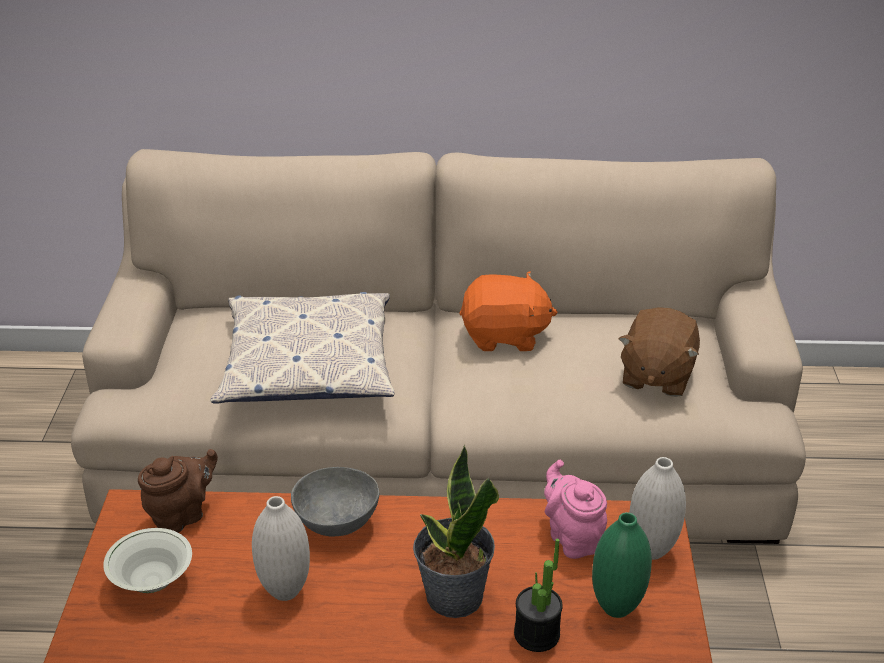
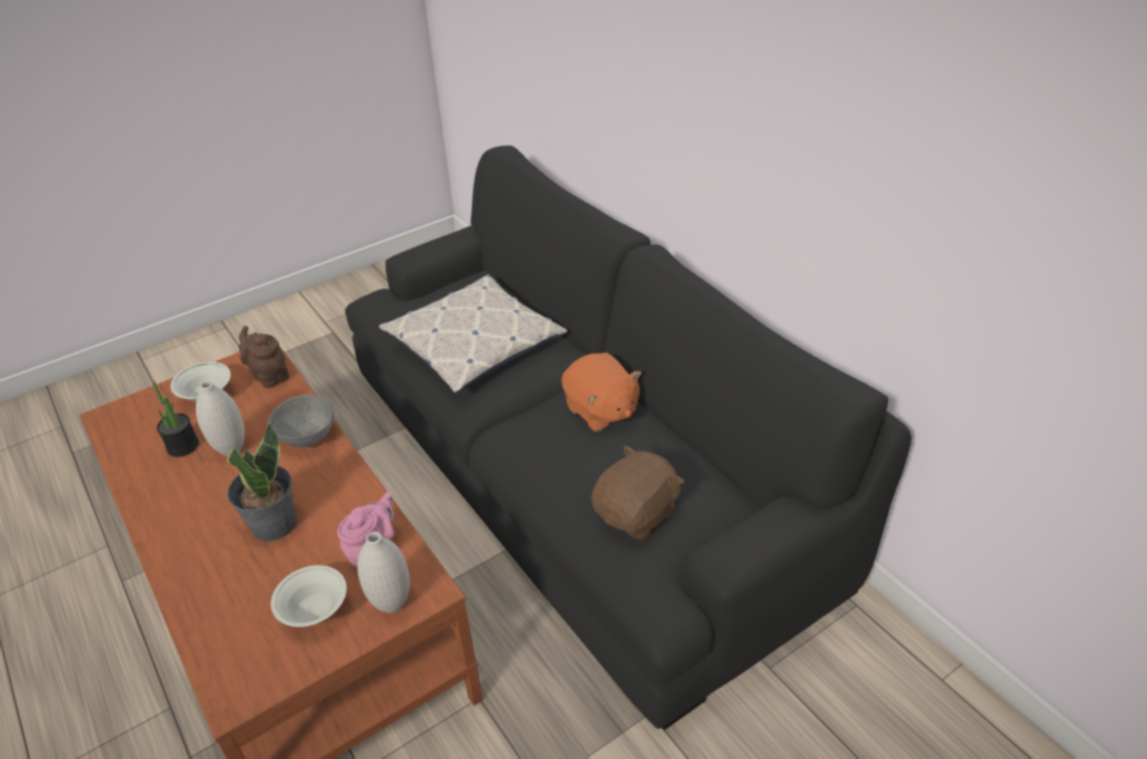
camera: 55 degrees right, 5 degrees up
(182, 516) = (269, 375): brown teapot -> brown teapot turned 150 degrees counterclockwise
(442, 447) = (579, 472): beige sofa -> black sofa
(536, 634) = (262, 582): potted plant -> potted plant (183, 446)
(616, 607) = (315, 612): green vase -> white bowl
(656, 376) = (637, 514): brown plush toy -> brown plush toy turned 150 degrees clockwise

